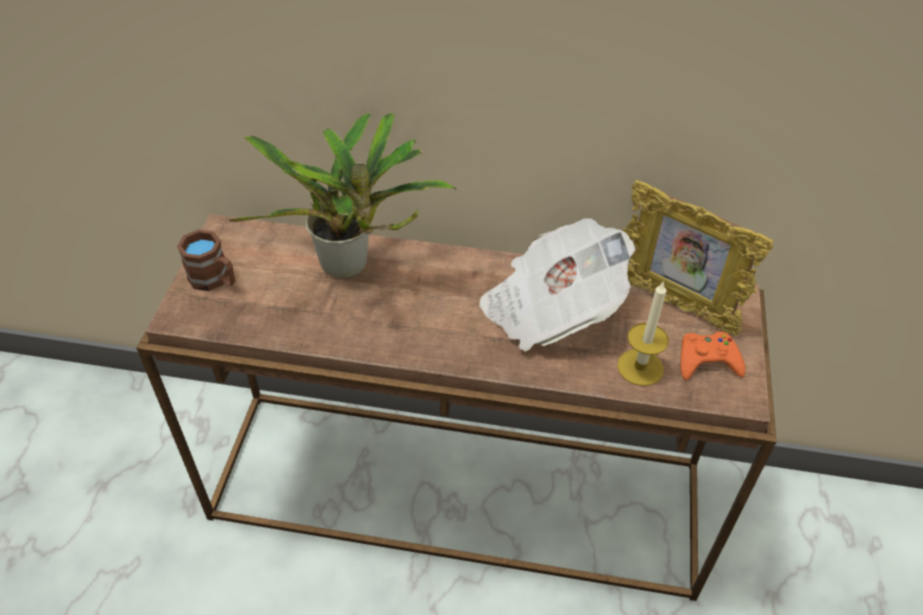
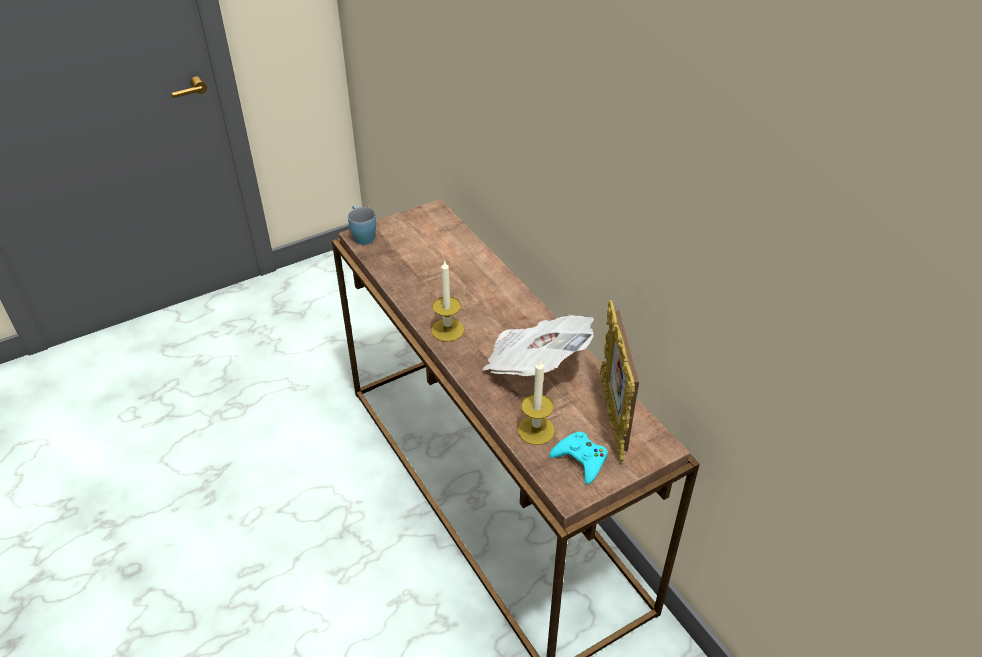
camera: 50 degrees right, 5 degrees down
(181, 314) = (362, 236): none -> blue mug
(215, 280) = (397, 231): brown mug -> none
(351, 268) = (465, 269): potted plant -> none
(427, 341) = (447, 330): none -> candle
(707, 361) = (580, 460): orange game controller -> turquoise game controller

